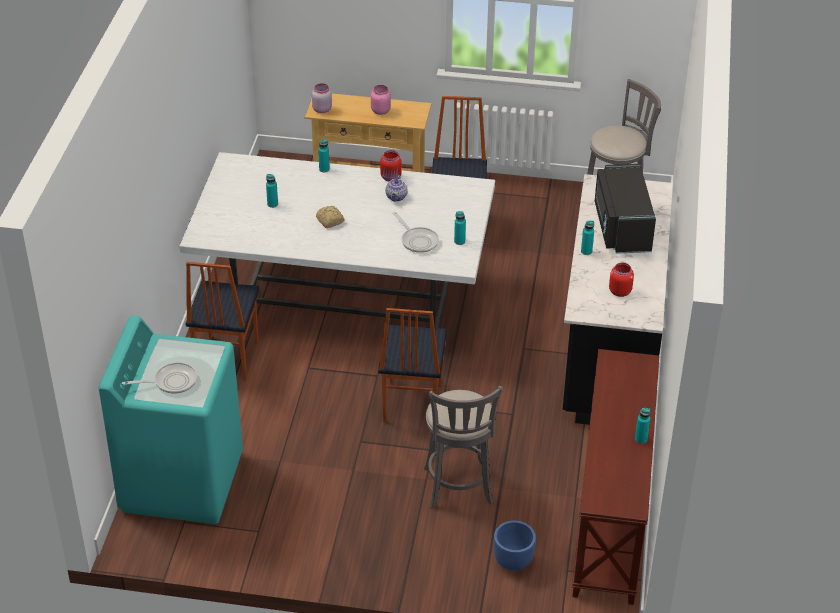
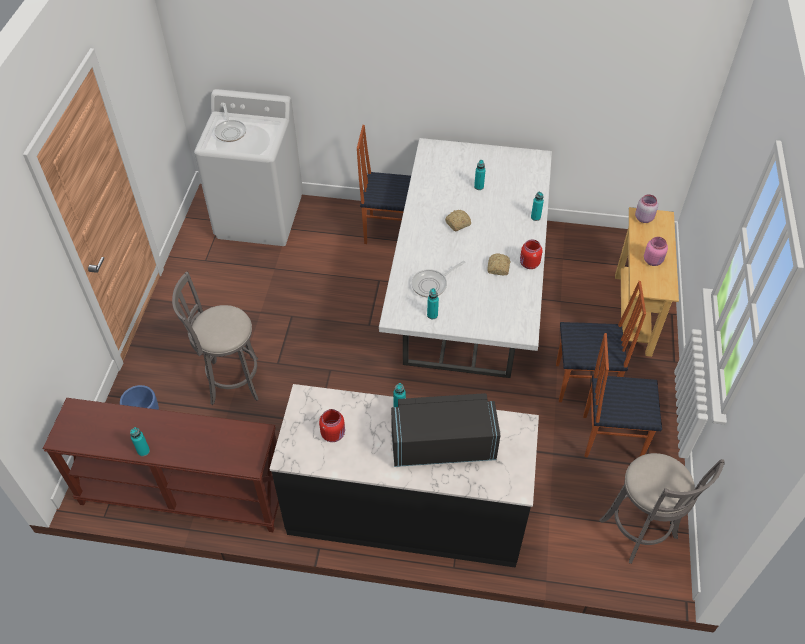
camera: 90 degrees right, 10 degrees up
(182, 481) = (260, 217): turquoise washing machine -> white washing machine
(396, 197) = (498, 268): teapot -> bread
(411, 404) = (333, 348): chair -> chair (610, 437)

